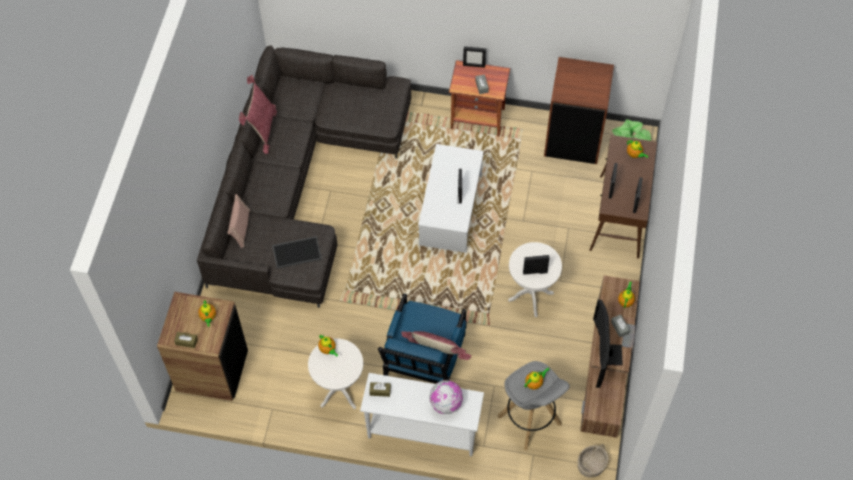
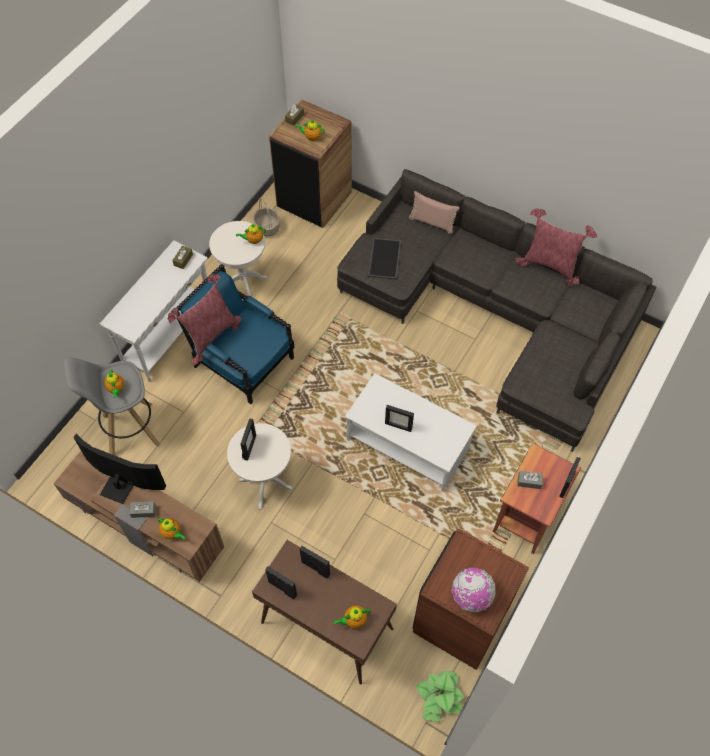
camera: 110 degrees right, 0 degrees up
(446, 403) = (140, 307): globe -> globe (471, 596)
(591, 465) = (54, 467): basket -> basket (267, 227)

